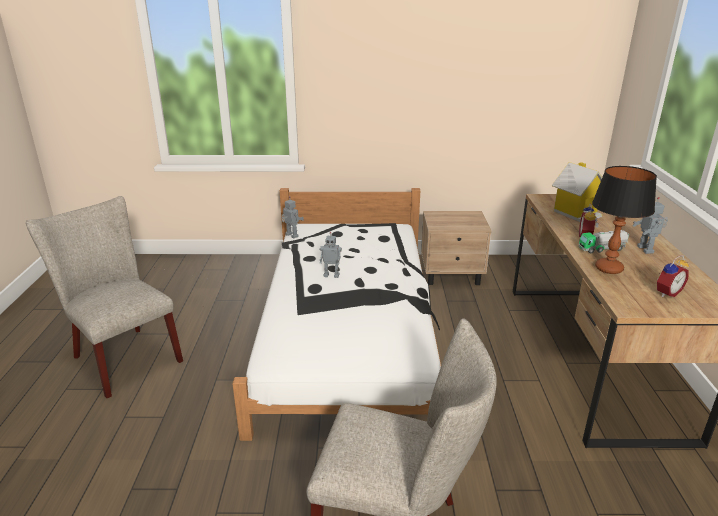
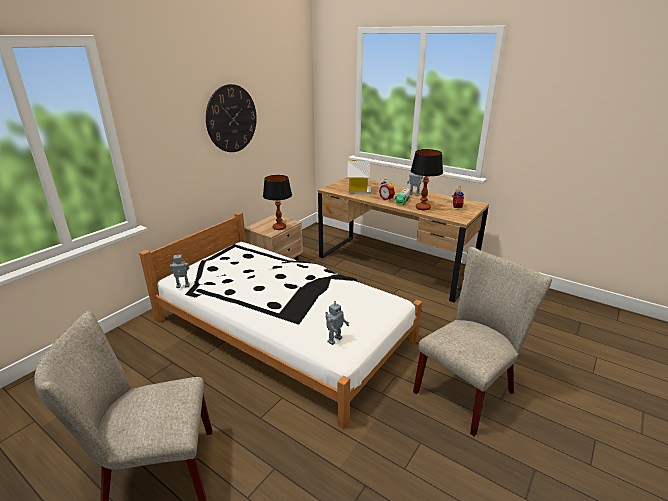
camera: 55 degrees left, 0 degrees up
(331, 275) = (266, 292): toy robot -> toy robot (334, 339)
(449, 71) = (231, 119): none -> wall clock
(455, 225) = (279, 227): none -> table lamp

